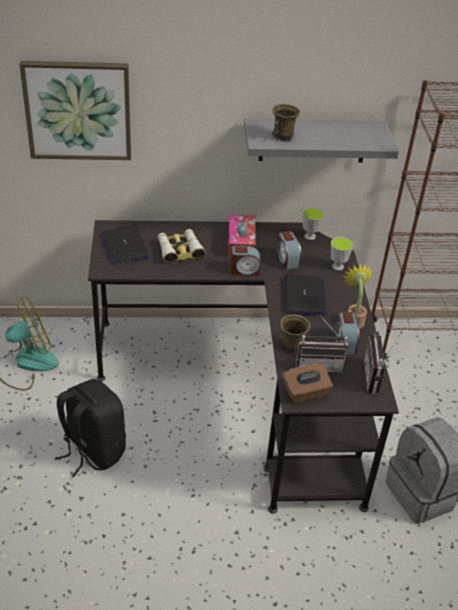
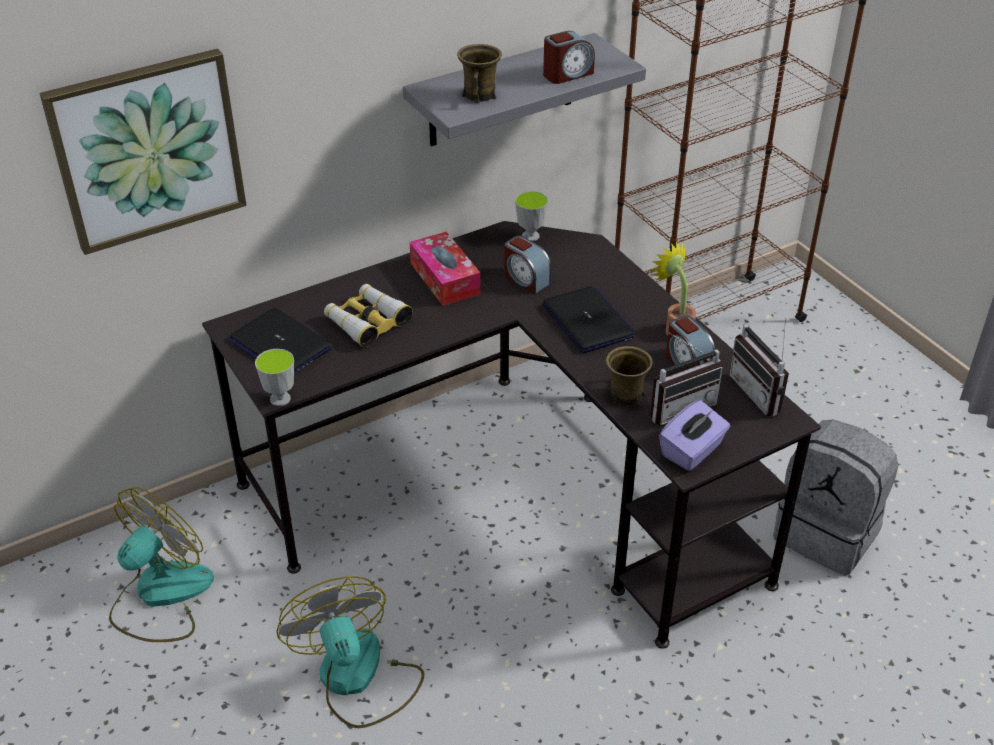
camera: 25 degrees left, 0 degrees up
(92, 450) = (357, 678): black backpack -> fan
(244, 270) = (480, 315): alarm clock -> alarm clock (567, 74)
(305, 393) = (692, 451): brown tissue box -> purple tissue box
(337, 266) = (599, 264): cup -> cup (280, 399)

